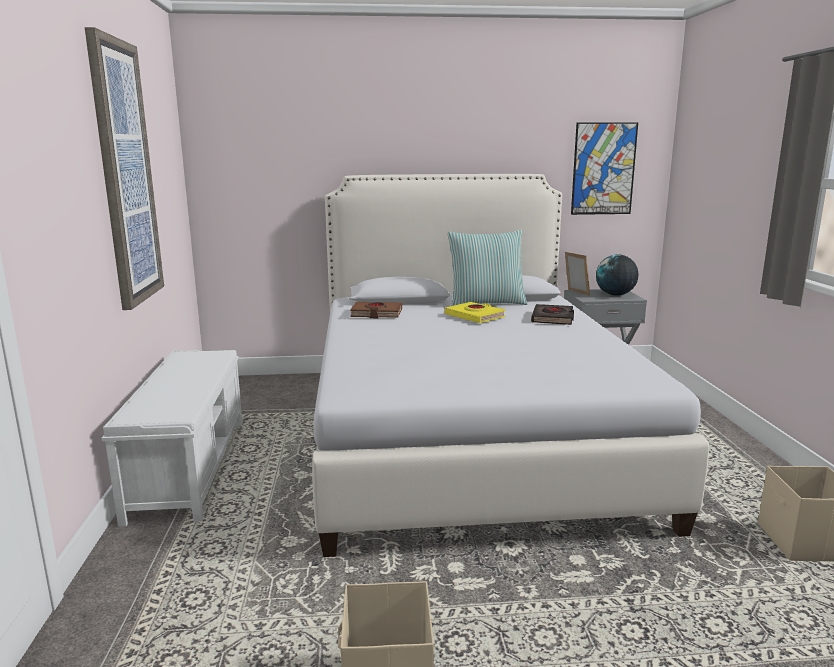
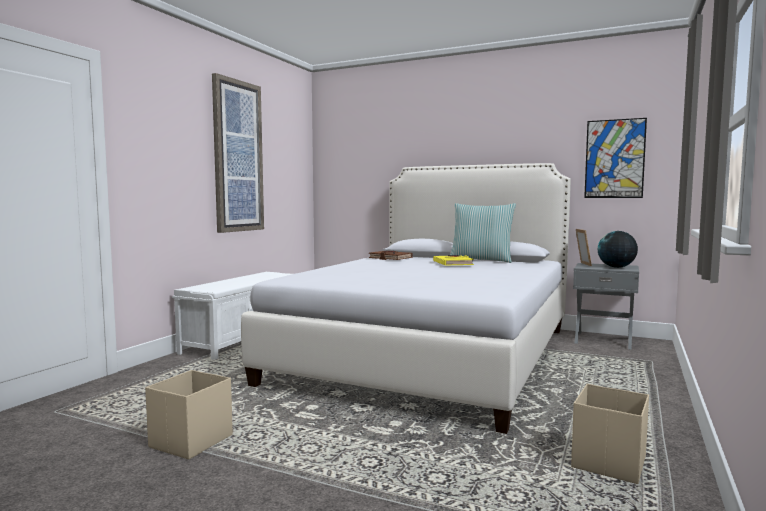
camera: 30 degrees right, 10 degrees down
(553, 318) = (510, 268): black book -> none

